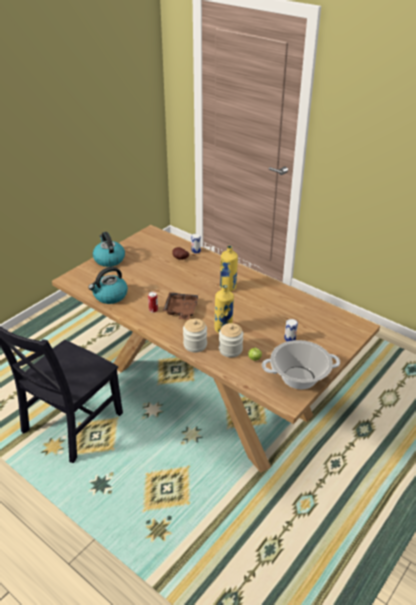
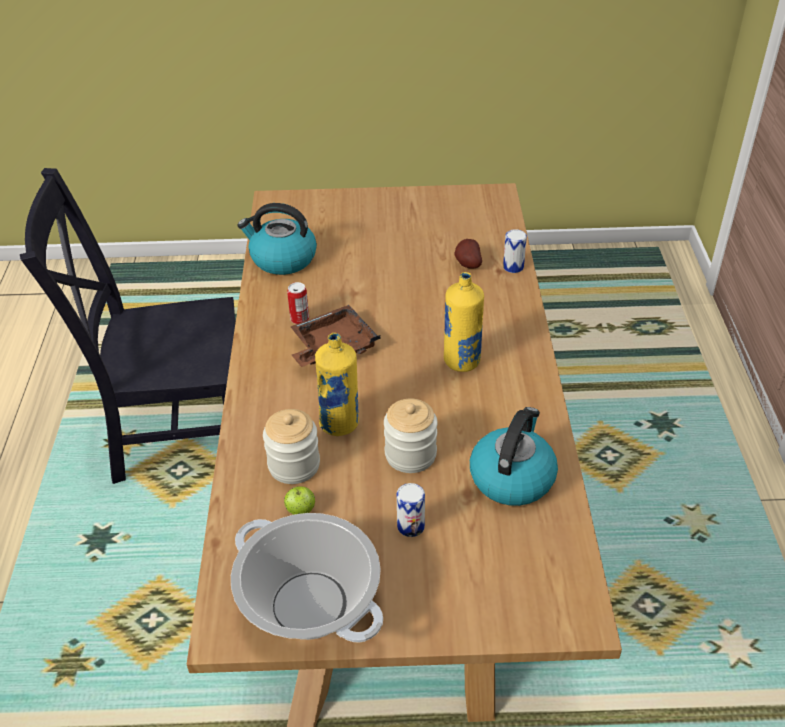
camera: 50 degrees right, 5 degrees up
(109, 259) = (368, 203): kettle -> kettle (512, 477)
(195, 345) = (262, 416): jar -> jar (410, 454)

